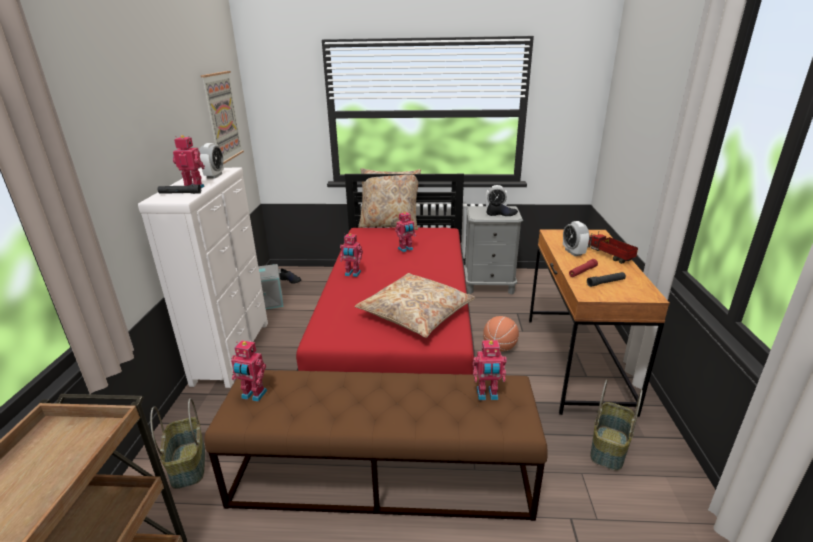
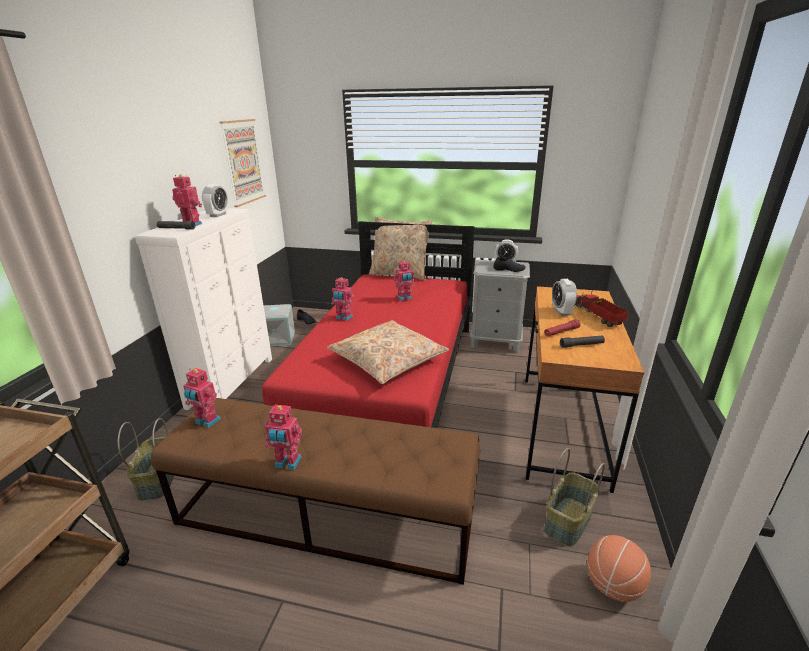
camera: 10 degrees right, 0 degrees up
(487, 395) = (426, 448): toy robot -> toy robot (287, 463)
(499, 347) = (486, 404): basketball -> basketball (613, 585)

